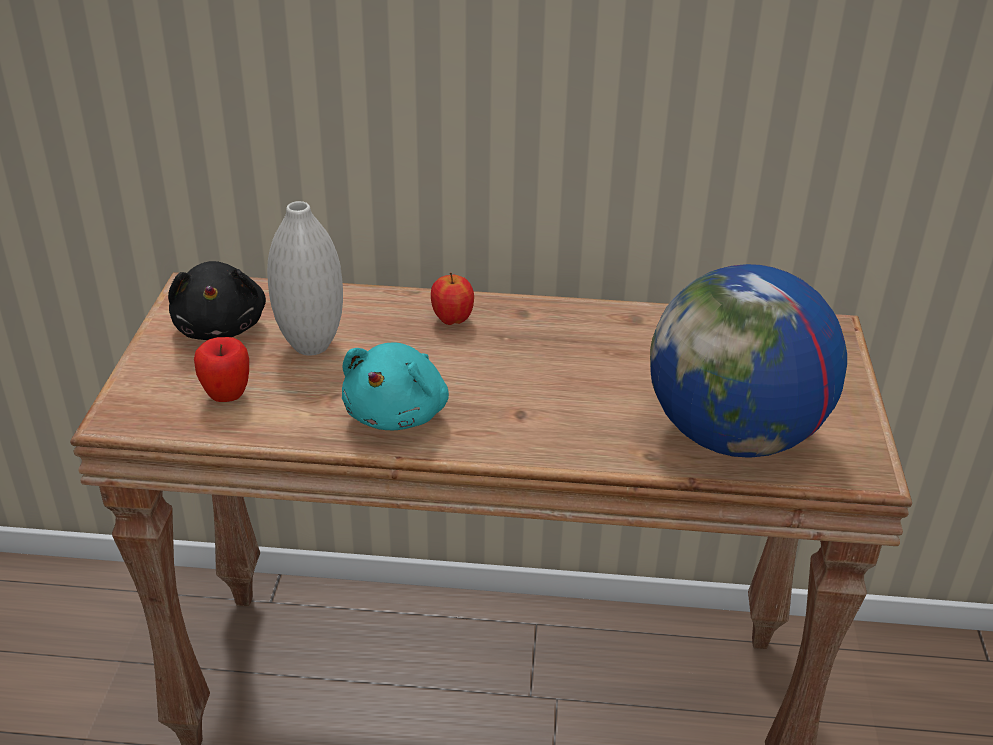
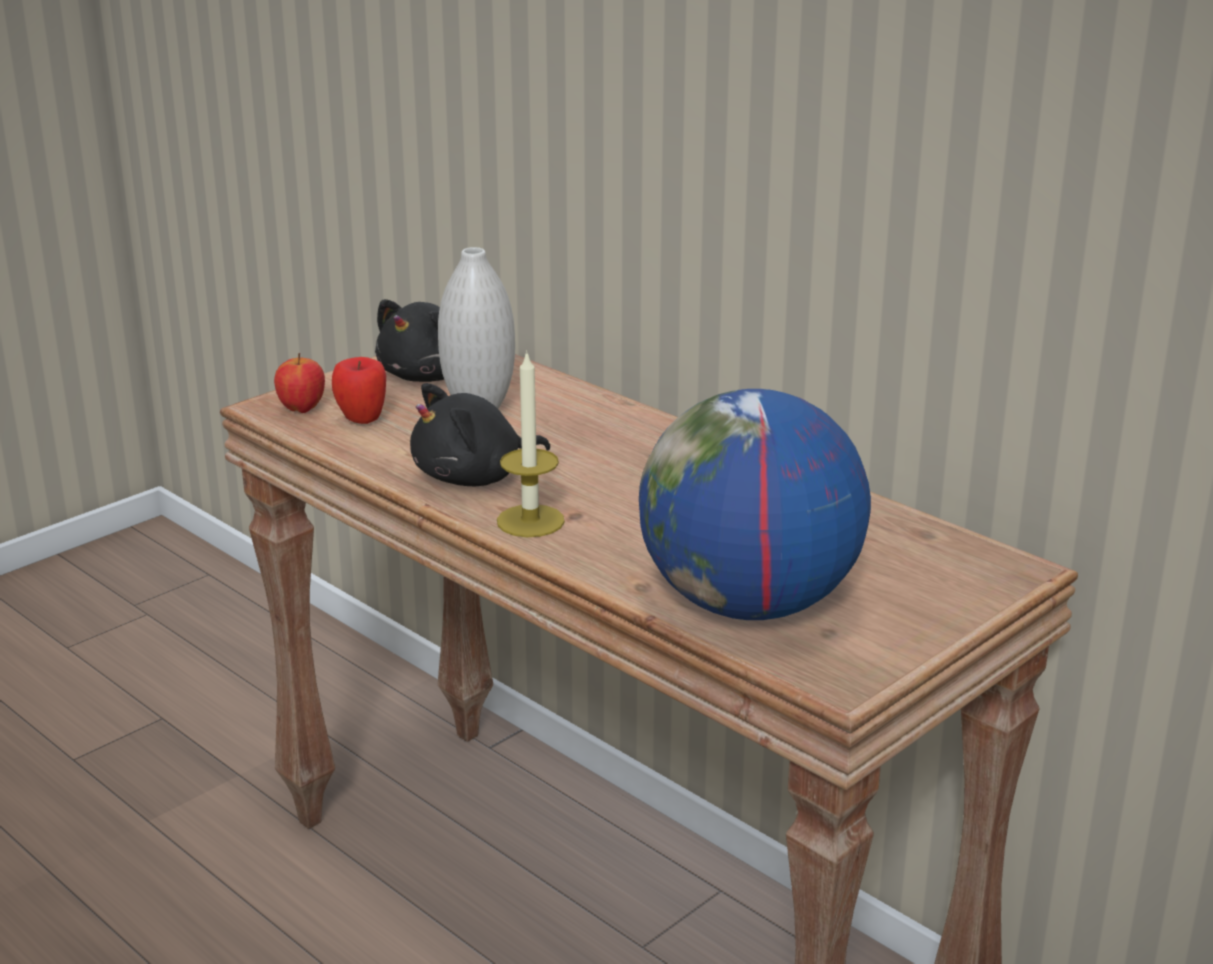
camera: 40 degrees right, 10 degrees down
(398, 413) = (474, 477): turquoise plush toy -> black plush toy
(452, 320) = (628, 433): apple -> apple (302, 409)
(497, 435) = (530, 521): none -> candle

